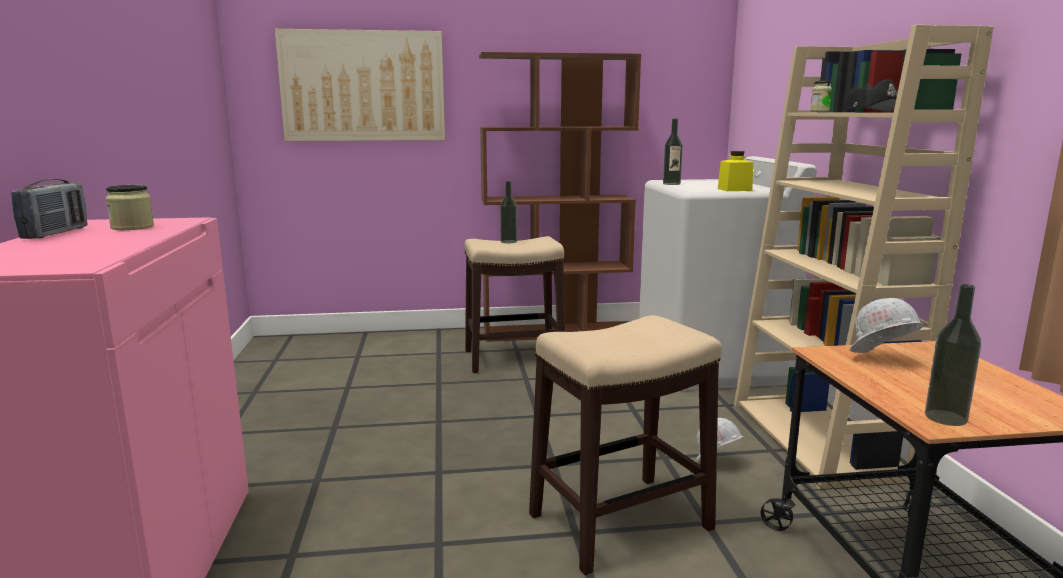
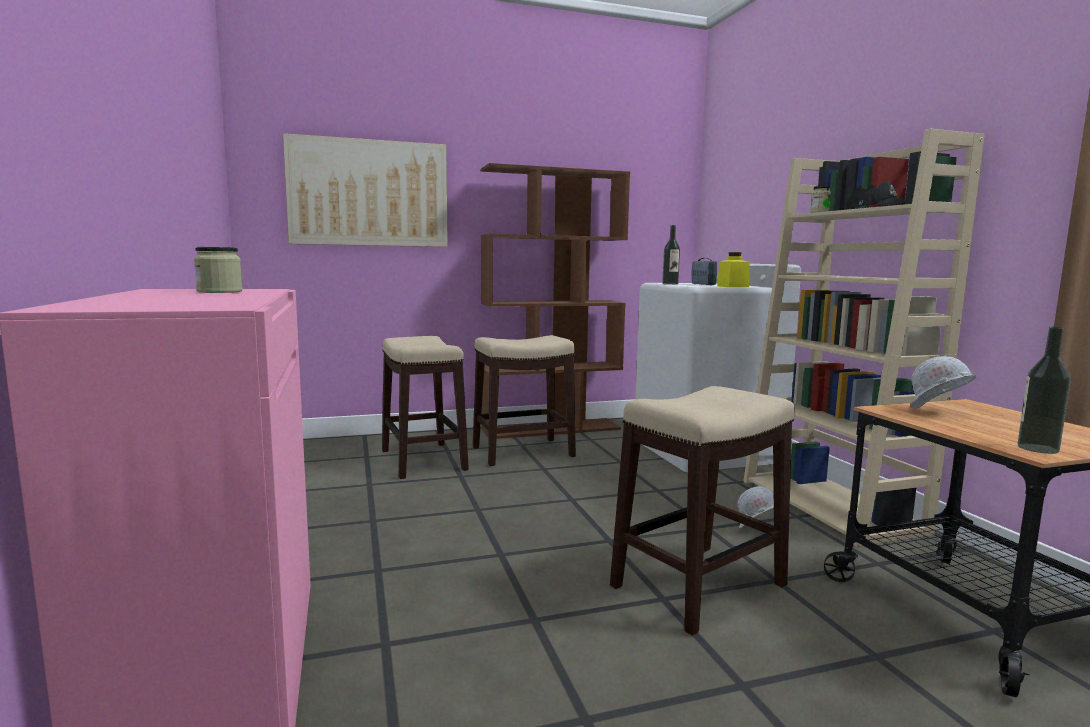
camera: 10 degrees left, 5 degrees down
(56, 233) = (140, 293): radio -> radio (703, 284)
(410, 363) = (423, 460): none -> stool
(508, 241) = (519, 339): bottle -> none

